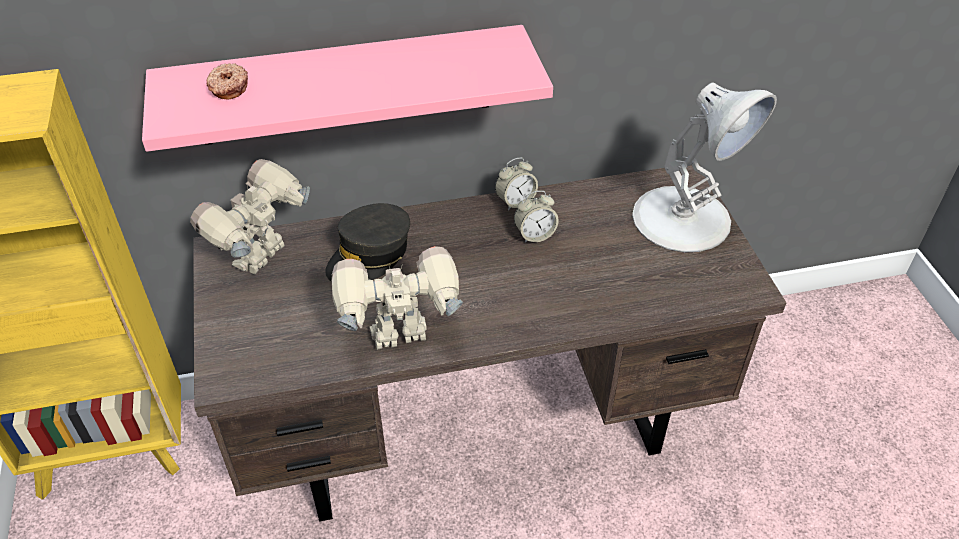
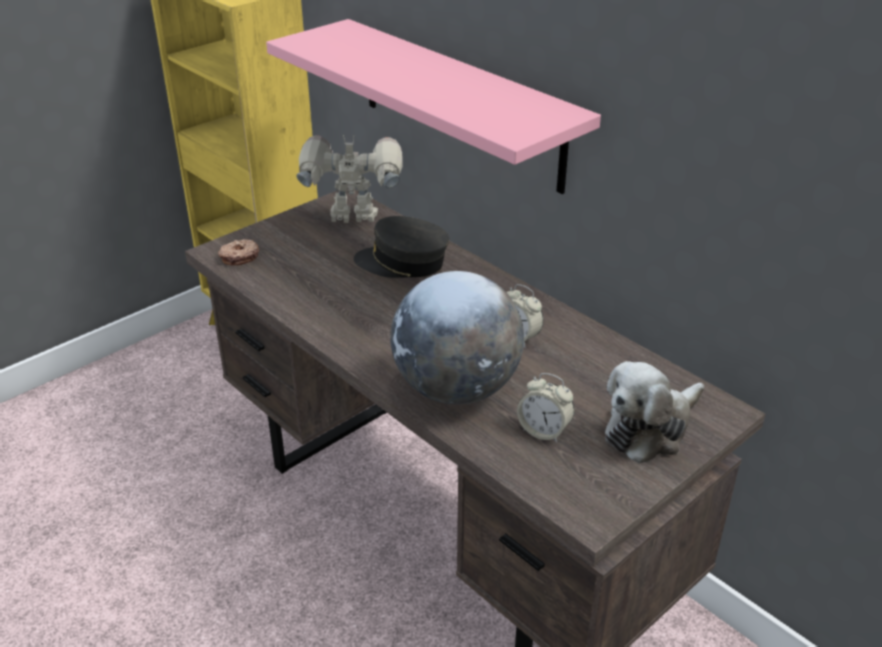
camera: 60 degrees right, 10 degrees down
(228, 87) = (355, 44): donut -> donut (239, 257)
(401, 339) = (319, 311): toy robot -> none
(515, 202) = (552, 312): alarm clock -> alarm clock (544, 431)
(575, 296) = (456, 389): none -> globe
(683, 219) = (650, 429): white table lamp -> plush toy

